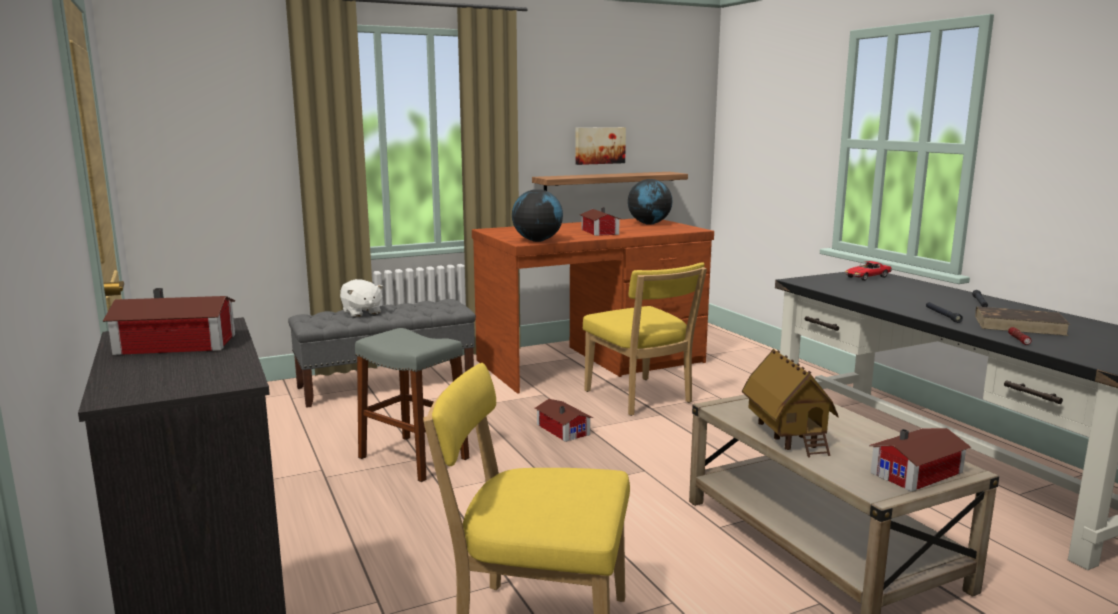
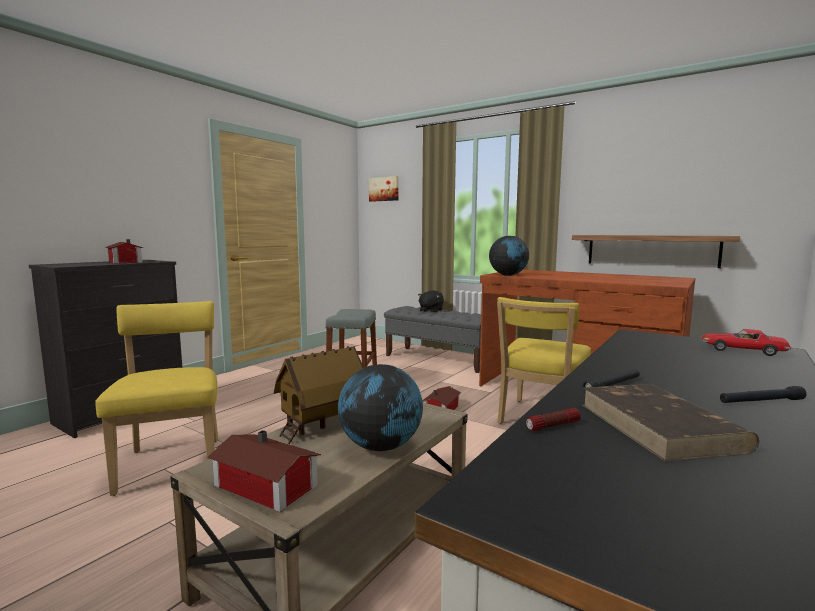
camera: 60 degrees right, 5 degrees down
(361, 312) = (431, 310): white plush toy -> black plush toy
(599, 145) = (649, 209): picture -> picture (384, 189)
(599, 232) = (578, 277): toy house -> none
(649, 223) = (657, 279): globe -> globe (381, 447)

